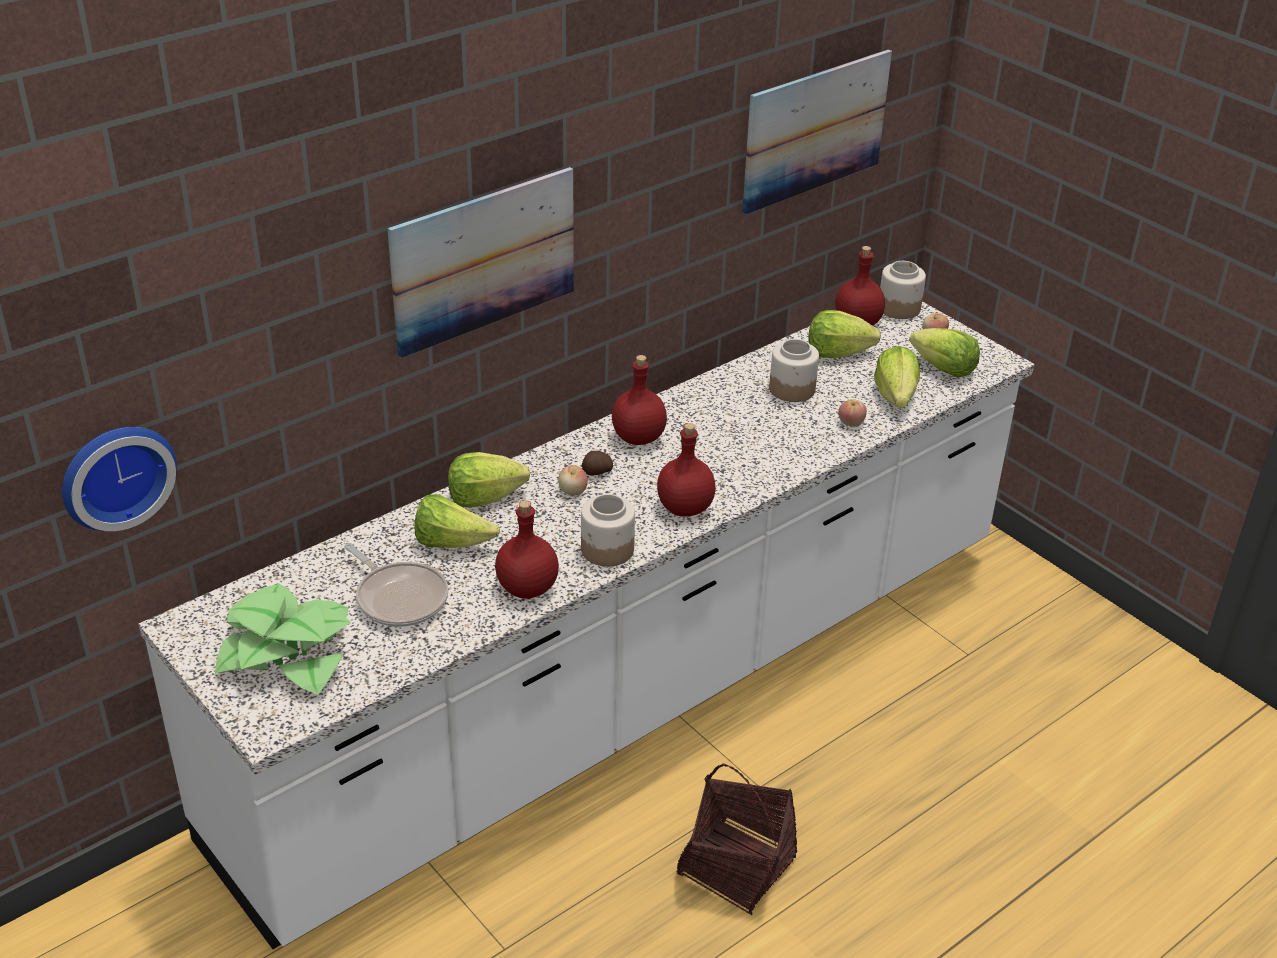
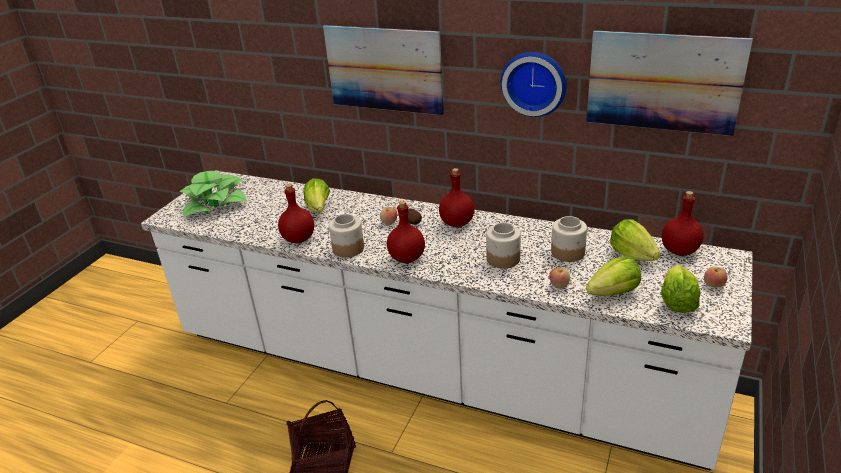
camera: 65 degrees right, 5 degrees down
(115, 473) = (206, 94): wall clock -> wall clock (534, 82)
(399, 597) = (268, 212): frying pan -> none
(484, 497) = (361, 203): lettuce -> none
(899, 308) = (726, 260): jar -> jar (503, 259)

